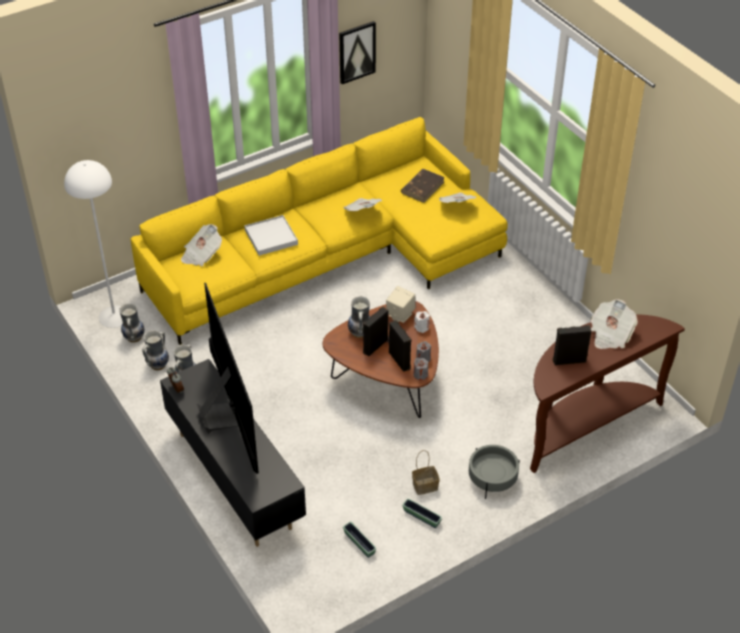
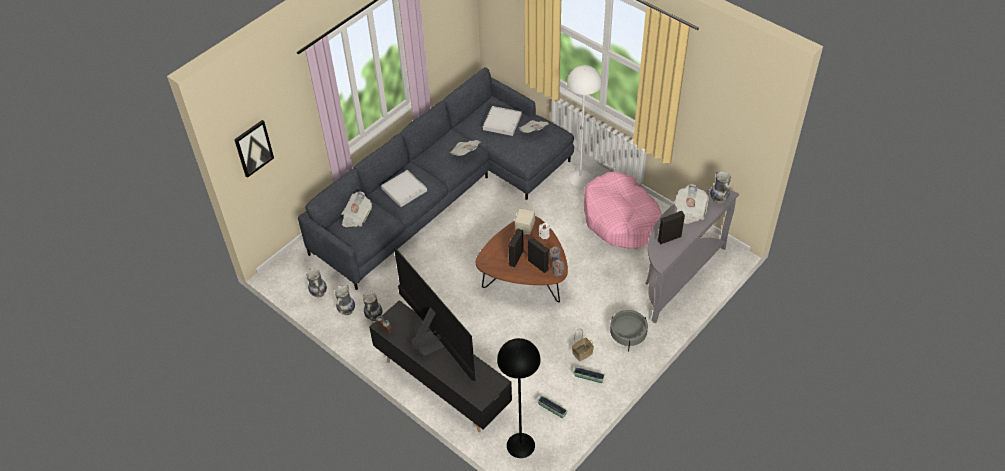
camera: 15 degrees left, 5 degrees up
(114, 316) = (296, 279): white floor lamp -> white floor lamp (580, 177)
(301, 576) = (520, 445): none -> black floor lamp
(331, 257) = (444, 191): yellow sofa -> grey sofa
(356, 52) = (432, 30): picture -> picture (253, 148)
(360, 332) = (500, 250): vase -> vase (719, 199)
(422, 187) = (502, 122): brown book -> white tray
(539, 338) = (621, 219): none -> pink dog bed
(585, 424) = (677, 276): brown console table -> grey console table

